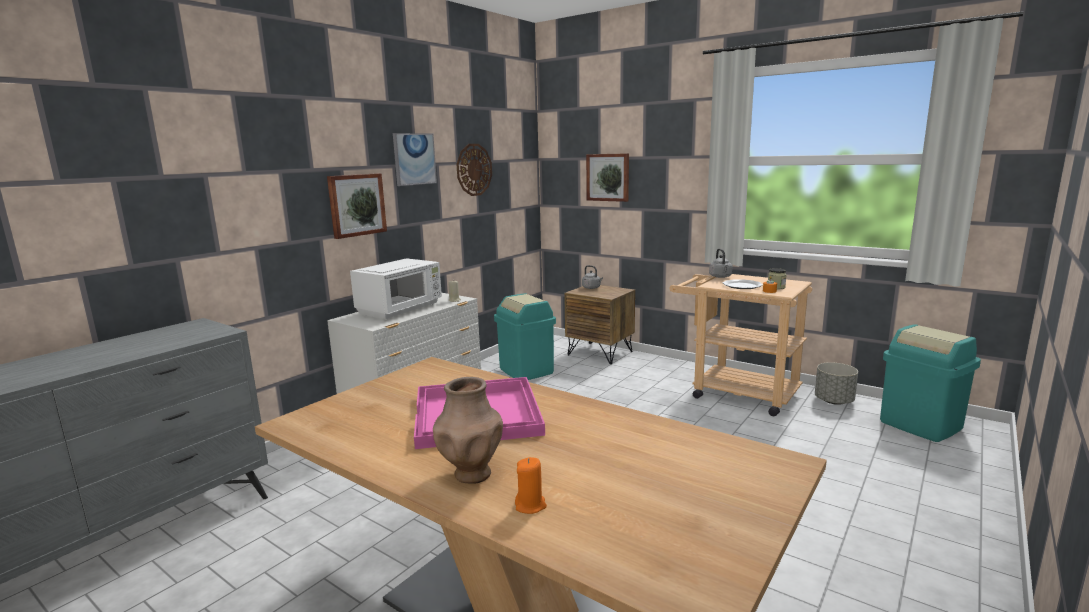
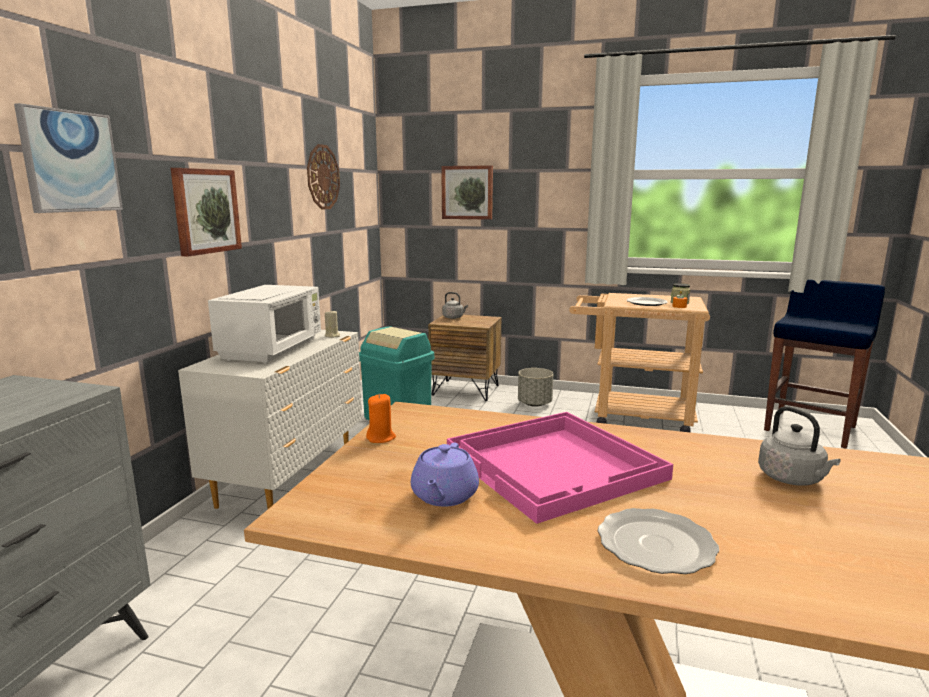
camera: 20 degrees left, 0 degrees up
(382, 424) = (444, 496): none -> purple teapot
(414, 159) = (265, 156): picture -> picture (70, 161)
(472, 474) = (657, 544): brown vase -> plate
(530, 505) = (789, 573): orange candle -> orange candle (381, 438)
(721, 277) = (614, 296): grey kettle -> grey kettle (793, 479)
(834, 401) = (724, 415): grey planter -> grey planter (534, 403)
(921, 425) = (810, 428): turquoise trash can -> blue stool

